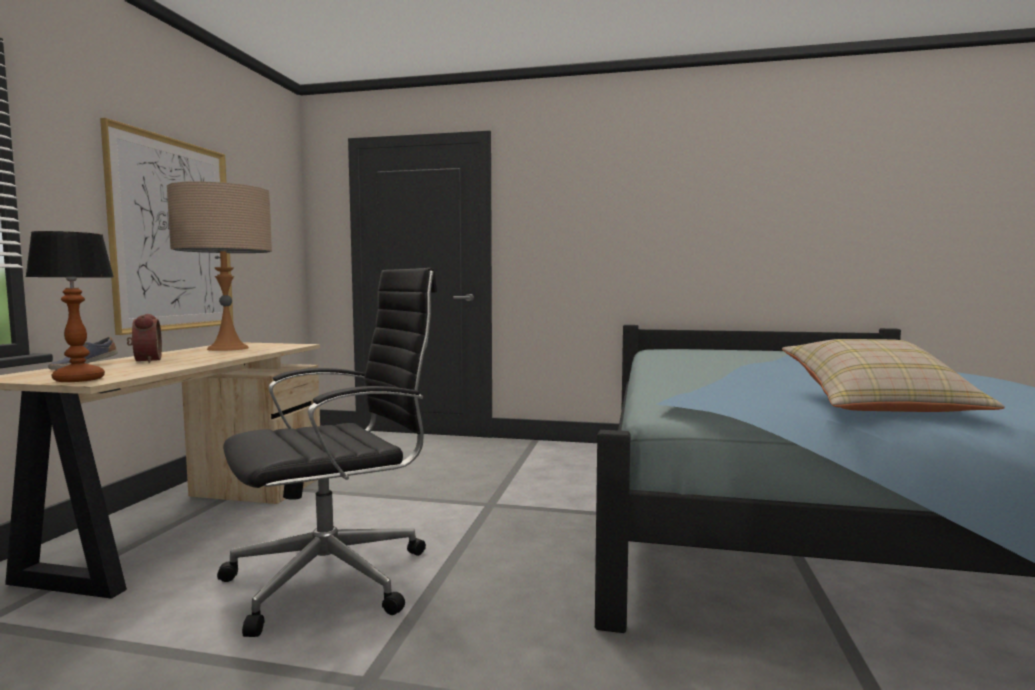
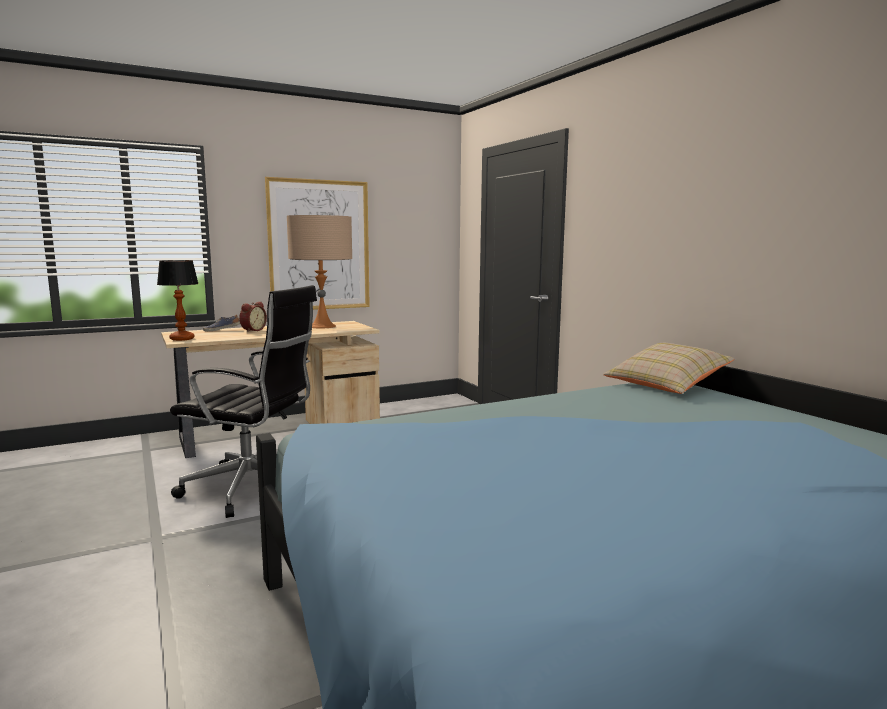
camera: 50 degrees right, 5 degrees up
(877, 405) = (391, 481): beige pillow -> beige pillow (666, 385)

